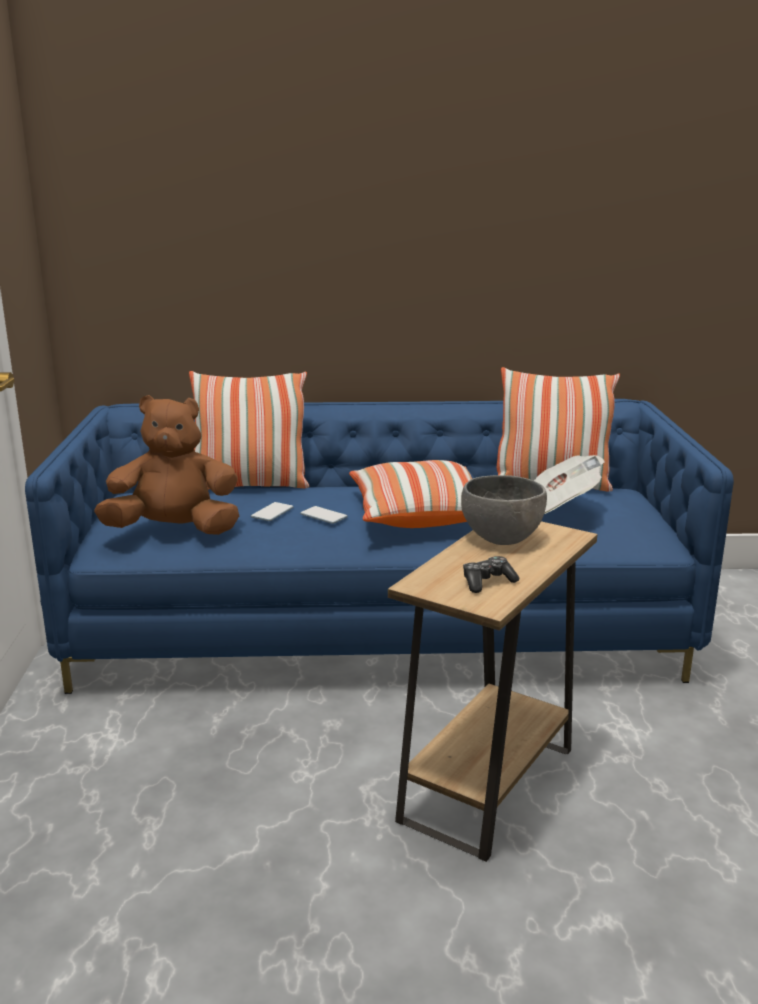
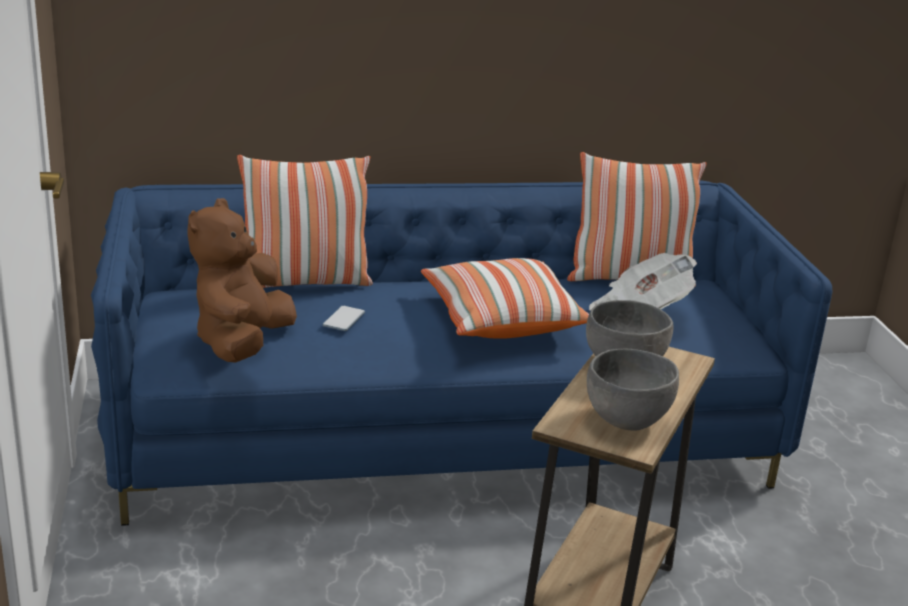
camera: 10 degrees left, 5 degrees up
(174, 530) = (242, 344): brown plush toy -> brown plush toy turned 60 degrees counterclockwise
(323, 516) = (401, 323): phone -> none
(487, 582) = (627, 420): game controller -> grey bowl

